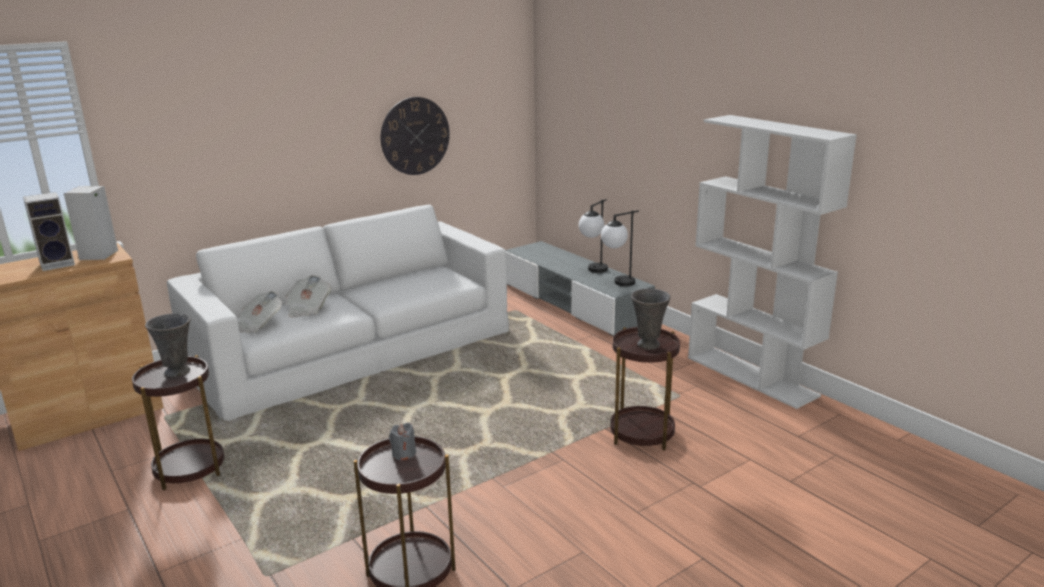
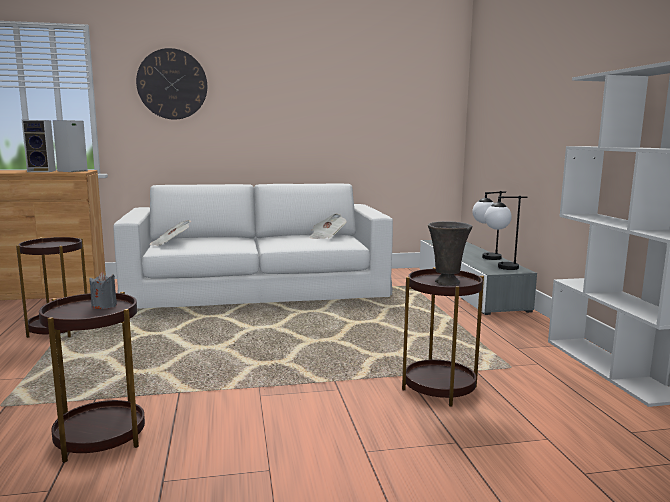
camera: 25 degrees right, 10 degrees down
(178, 372) = (59, 245): grey vase -> none
(307, 309) = (215, 240): newspaper -> newspaper (326, 236)
(415, 136) = (349, 130): wall clock -> wall clock (172, 84)

